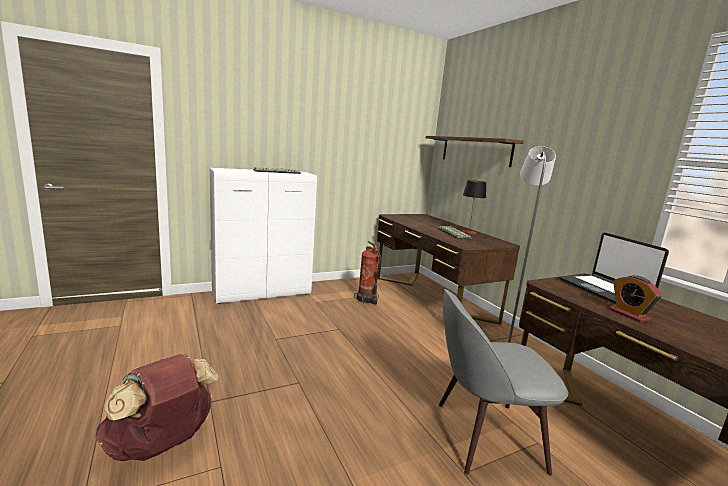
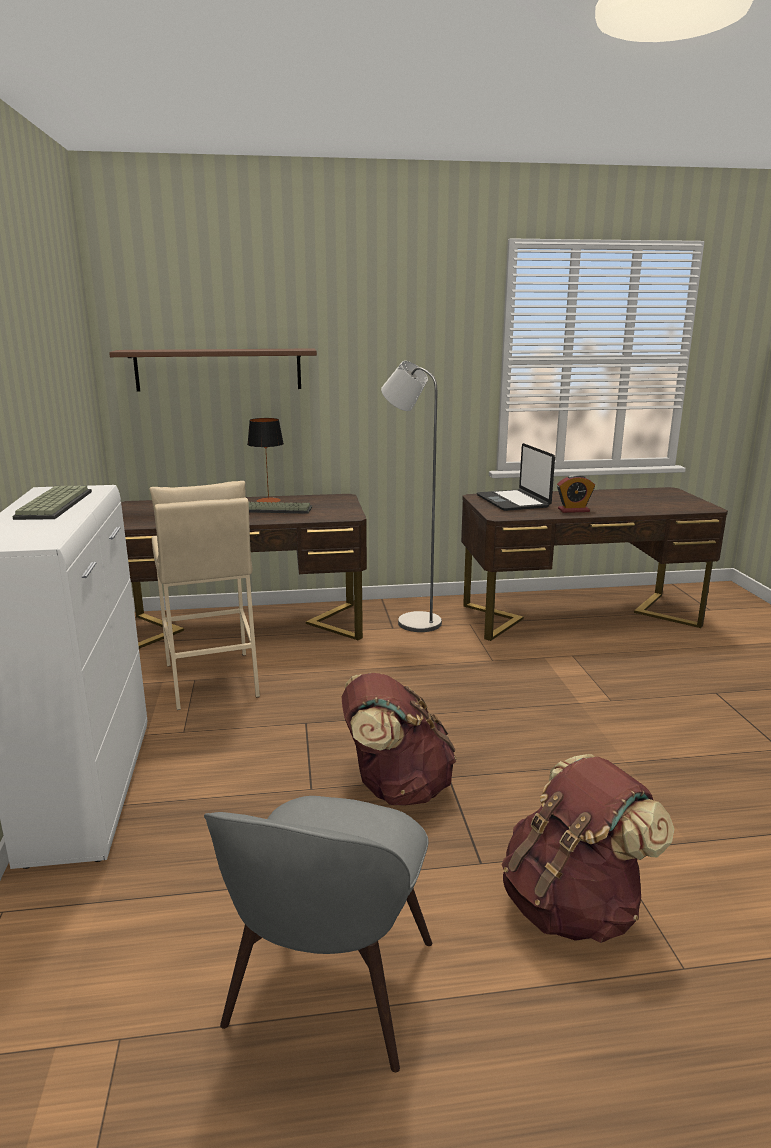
camera: 70 degrees left, 5 degrees up
(282, 364) = (396, 788): none -> brown backpack
(366, 300) = (211, 680): fire extinguisher -> beige stool
(483, 435) = (562, 677): grey chair -> grey chair (328, 990)
(604, 290) = (513, 501): laptop -> laptop turned 75 degrees clockwise

